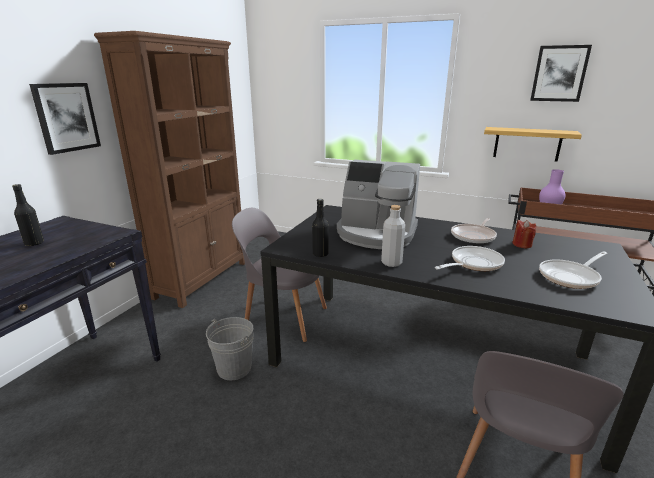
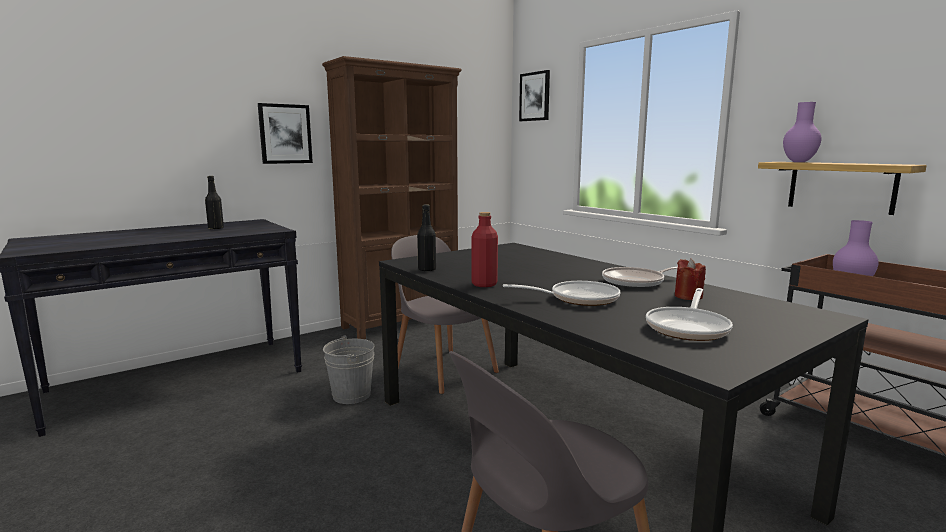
camera: 30 degrees right, 10 degrees down
(376, 234) = (517, 266): coffee machine -> none
(391, 263) = (484, 284): grey bottle -> red bottle
(505, 128) = (799, 162): none -> purple vase
(559, 73) = (888, 76): picture -> picture (535, 96)
(571, 277) = (688, 328): frying pan -> frying pan turned 60 degrees counterclockwise

